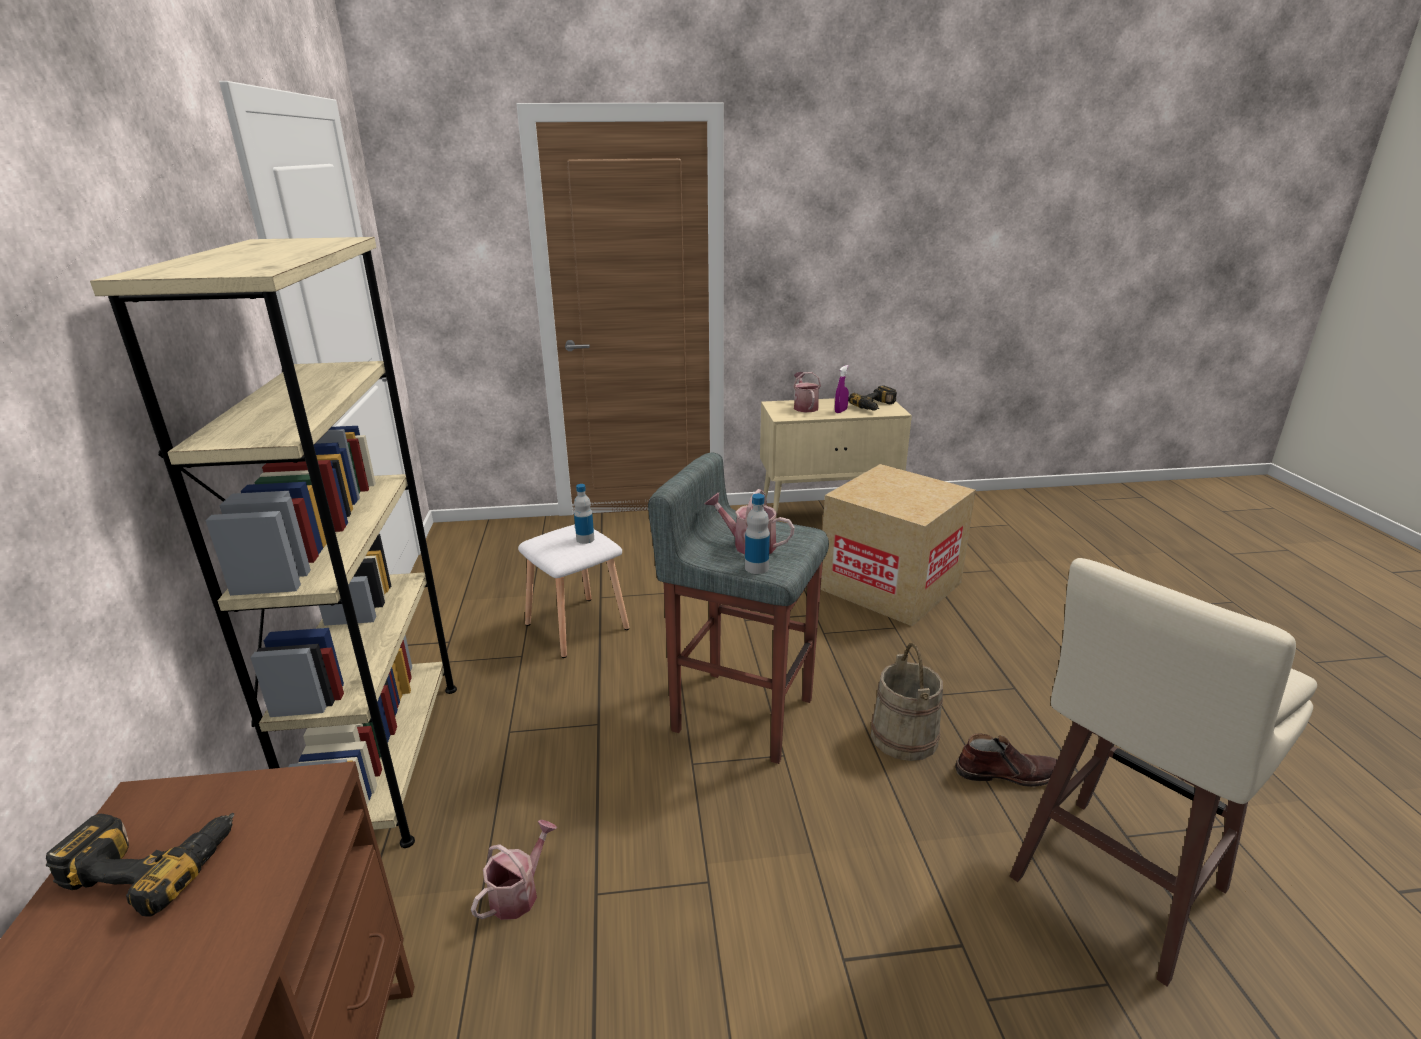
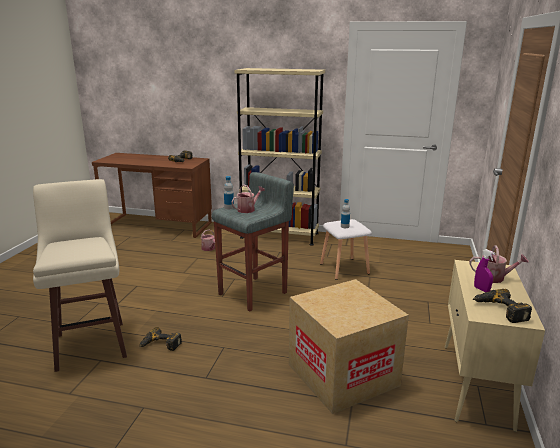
camera: 110 degrees right, 5 degrees down
(903, 736) = (205, 327): beige bucket -> none
(1007, 773) = (160, 345): brown boot -> power drill

